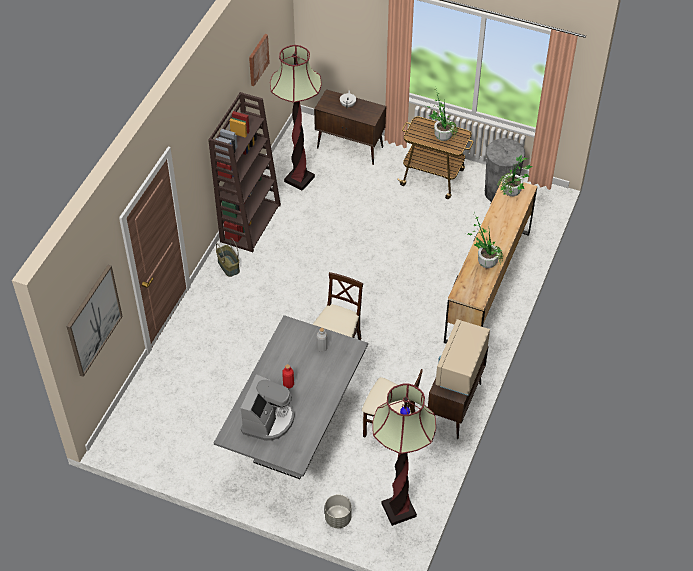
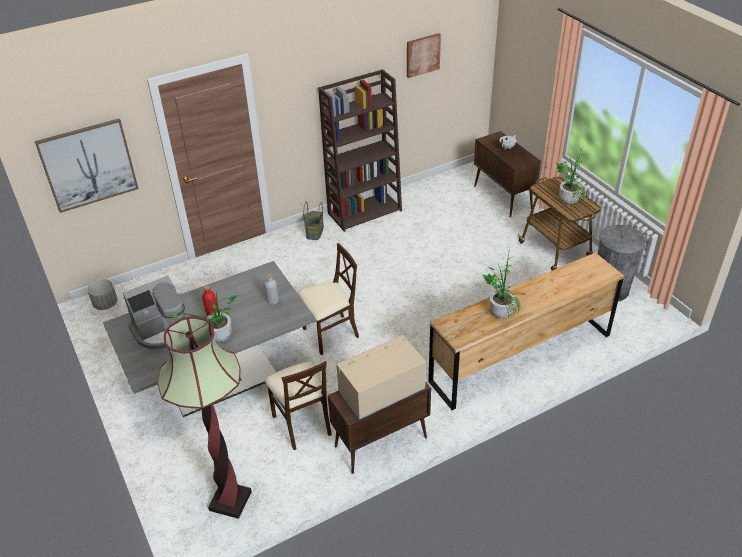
camera: 40 degrees right, 10 degrees down
(299, 179) = (436, 200): floor lamp -> none
(337, 518) = (173, 471): grey planter -> grey planter (105, 304)
(511, 195) = (586, 270): potted plant -> potted plant (216, 339)

